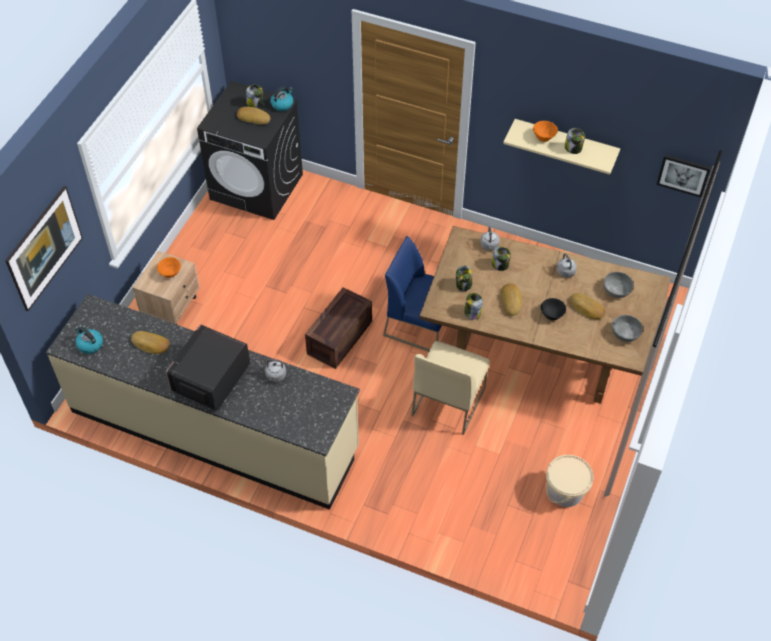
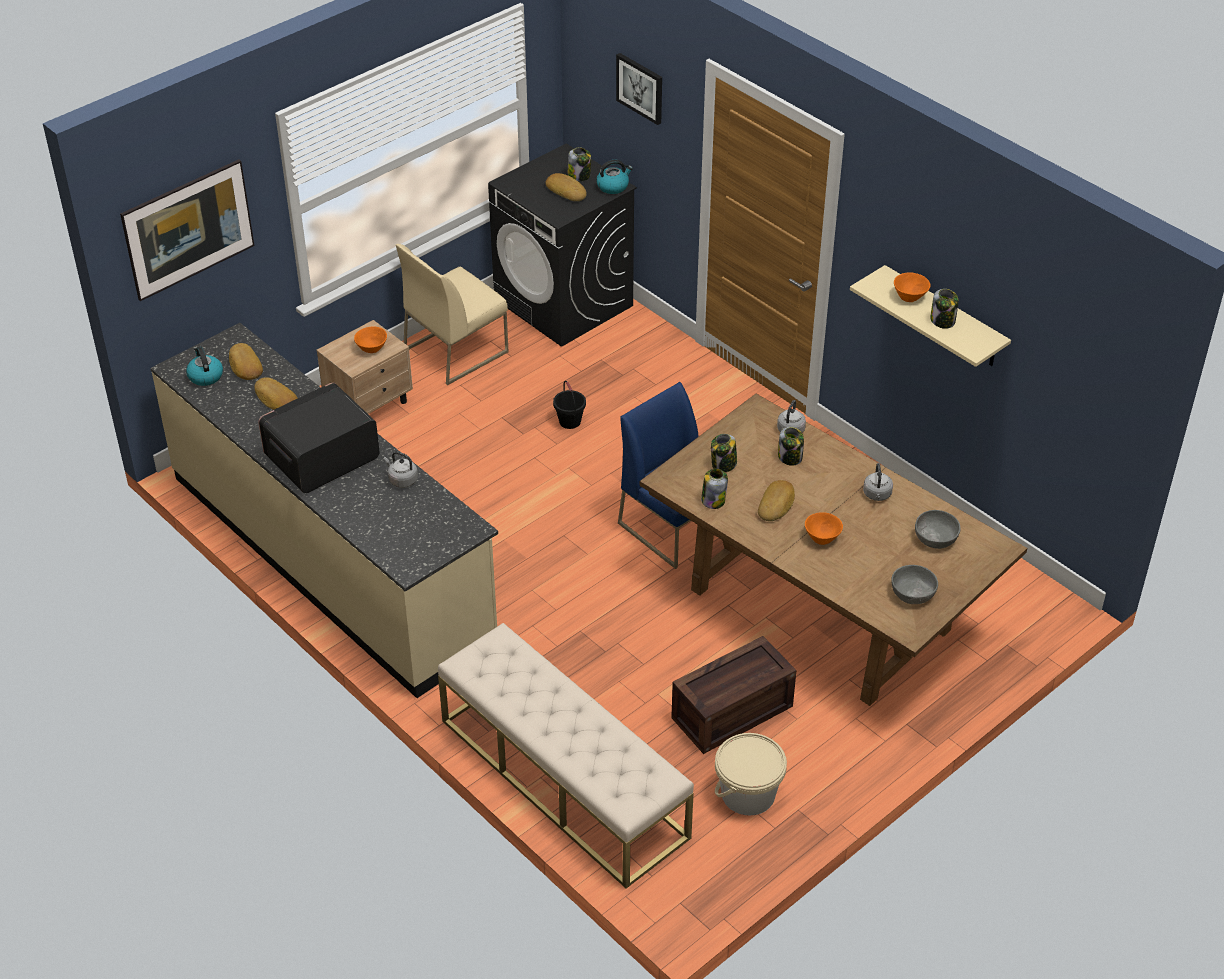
camera: 25 degrees right, 10 degrees down
(311, 273) = (570, 421): none -> black bucket
(339, 336) = (559, 505): crate -> crate (732, 710)
(448, 401) = (655, 628): beige chair -> beige chair (456, 350)
(451, 527) = (562, 778): none -> beige bench
(552, 314) = (823, 538): black bowl -> orange bowl
(586, 308) = (877, 546): bread -> bread (245, 366)
(683, 174) = (1090, 401): picture -> picture (640, 88)

